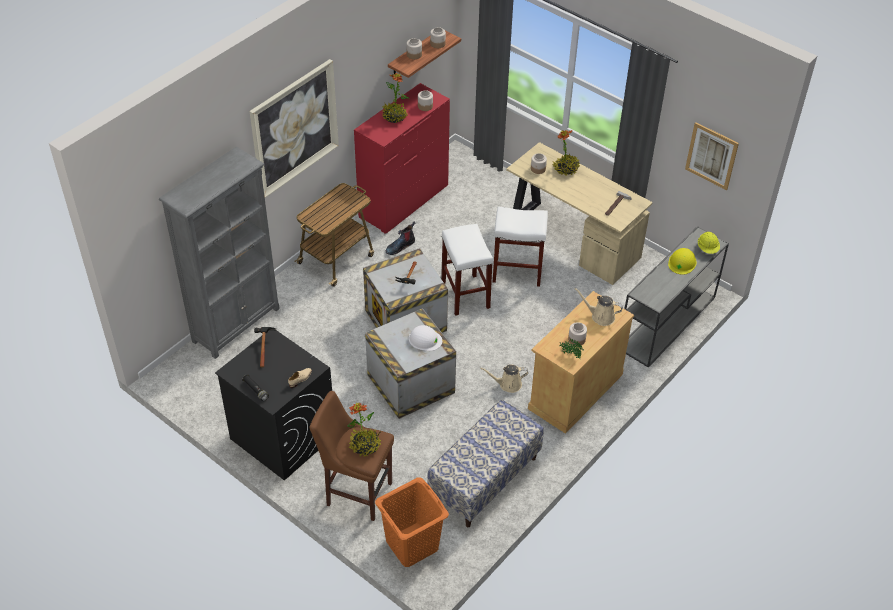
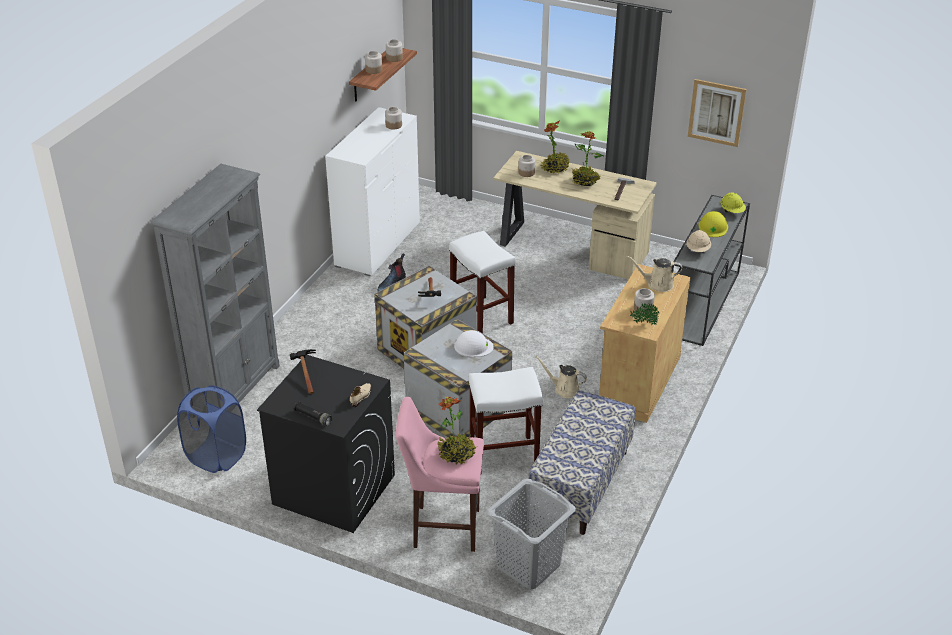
camera: 15 degrees left, 10 degrees down
(201, 384) = (216, 456): none -> blue laundry basket
(294, 128) = (272, 148): picture -> none
(337, 258) = (326, 308): cart -> none
(356, 492) = (442, 527): brown stool -> pink stool
(395, 117) = (365, 139): potted plant -> potted plant (585, 181)
(403, 201) = (378, 244): red dresser -> white dresser
(411, 544) = (528, 565): orange laundry basket -> grey laundry basket
(508, 384) = (564, 389): beige watering can -> beige watering can turned 45 degrees clockwise
(516, 272) = (526, 286): white stool -> white stool (502, 455)
(656, 285) = (698, 250): none -> beige hard hat

